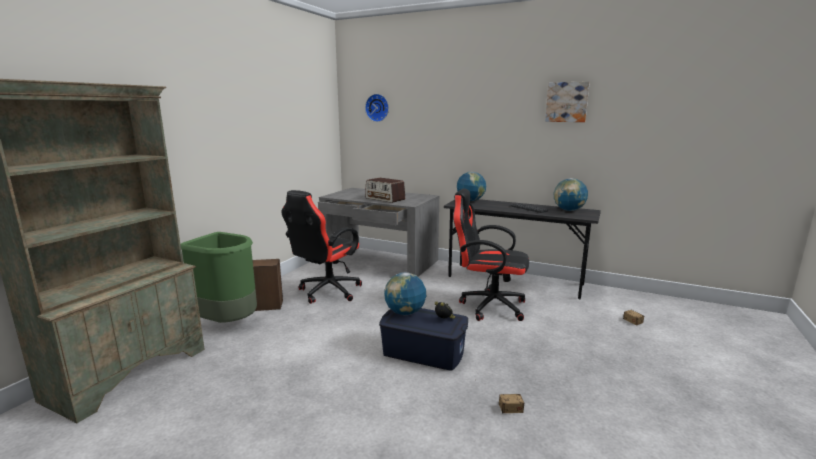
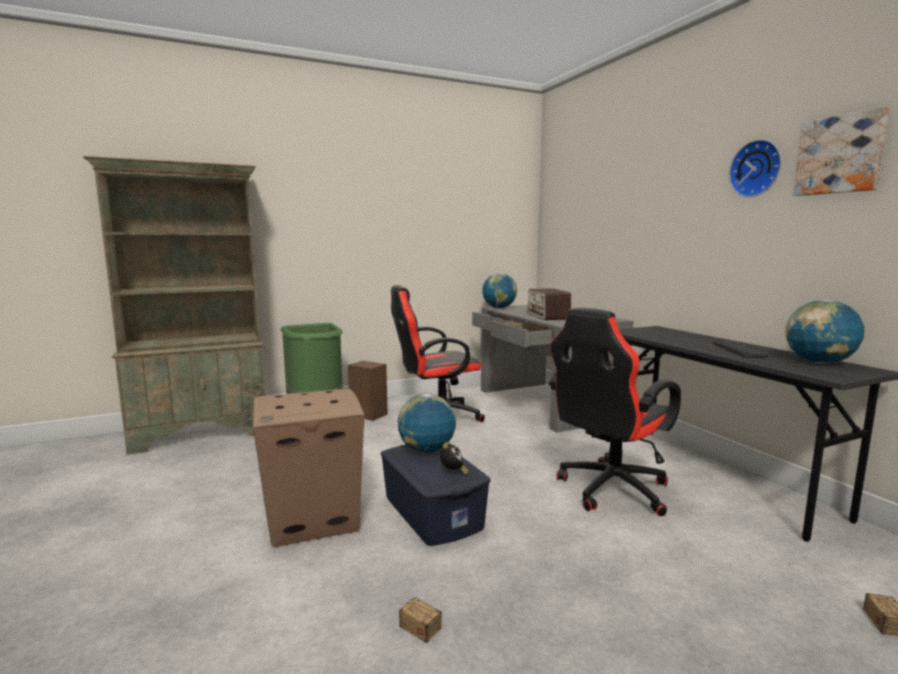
camera: 40 degrees right, 5 degrees down
(360, 388) = (314, 517): none -> cardboard box
(378, 107) = (574, 198): wall clock -> wall clock (757, 169)
(470, 200) = (663, 330): globe -> globe (499, 308)
(487, 306) = (608, 493): black office chair -> black office chair turned 105 degrees counterclockwise

